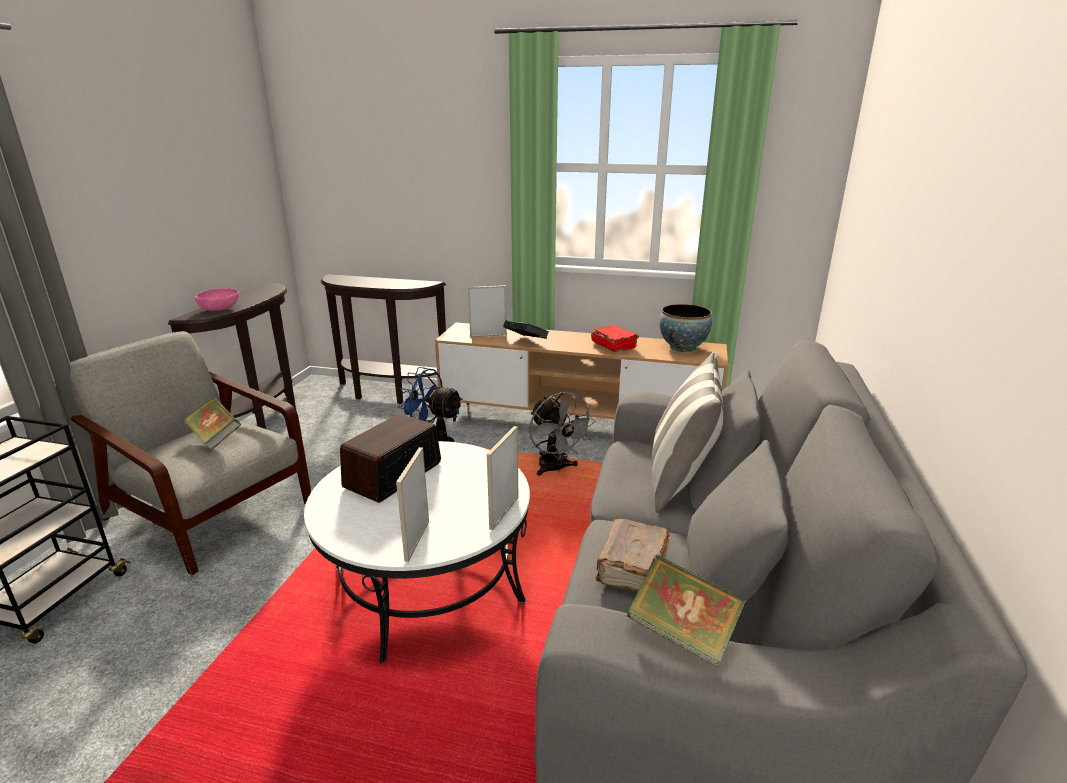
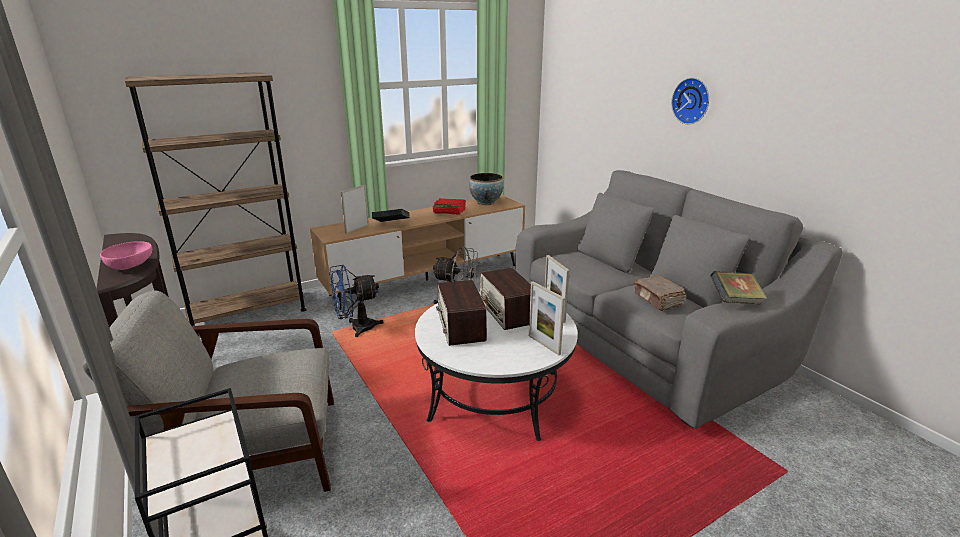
camera: 45 degrees left, 0 degrees up
(215, 438) = (270, 371): book -> none
(387, 394) = (248, 313): brown console table -> brown bookcase
(462, 484) = (507, 312): none -> radio
(680, 480) = (598, 264): pillow -> none
(946, 232) = (692, 101): none -> wall clock

